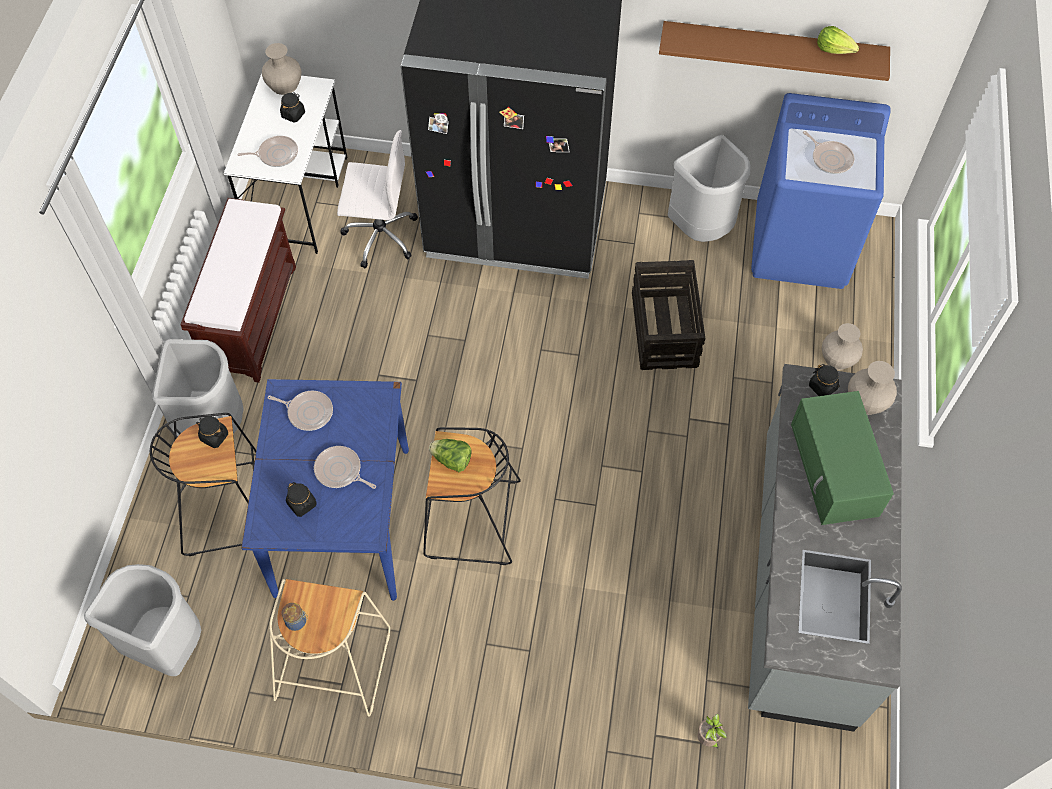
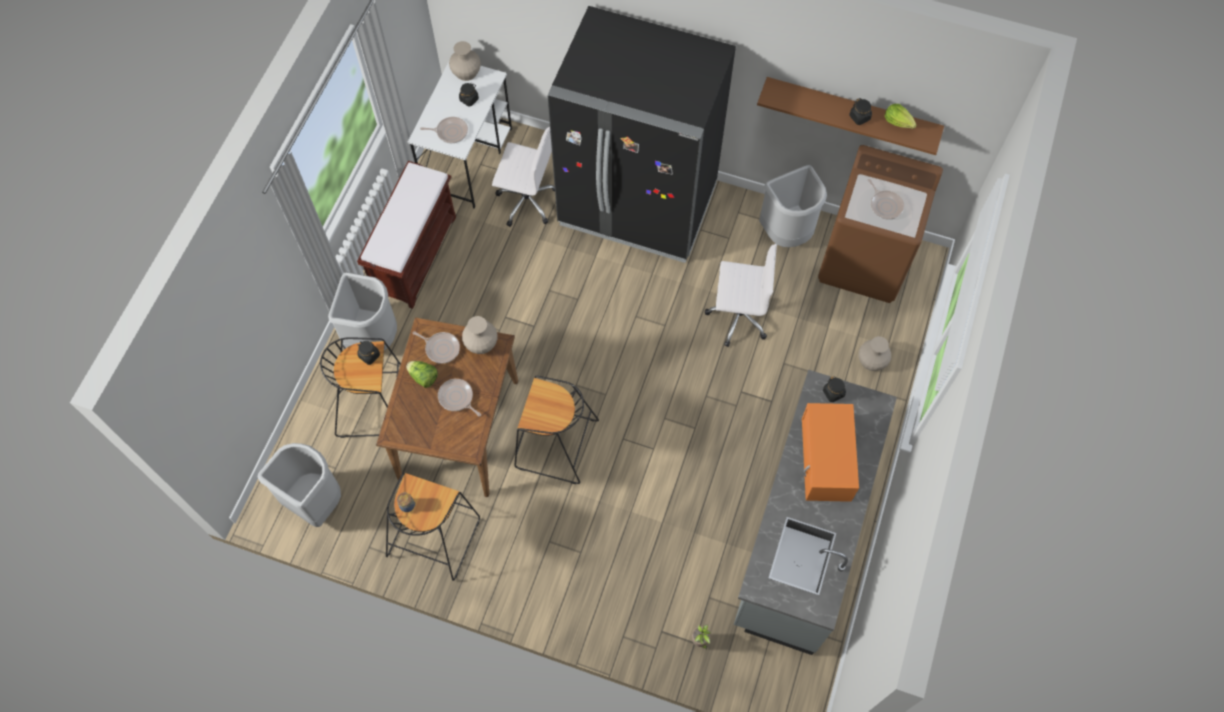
camera: 10 degrees right, 5 degrees up
(302, 504) = (425, 419): black jar -> black jar (859, 117)
(333, 662) = (433, 535): beige stool -> black stool
(342, 518) = (459, 427): blue dining table -> brown dining table
(452, 460) = (542, 402): lettuce -> lettuce (423, 377)
(664, 330) = (737, 316): crate -> white office chair
(801, 246) = (864, 261): blue washing machine -> brown washing machine
(835, 471) = (826, 460): green microwave -> orange microwave
(866, 400) = (865, 409): beige vase -> beige vase (481, 343)

